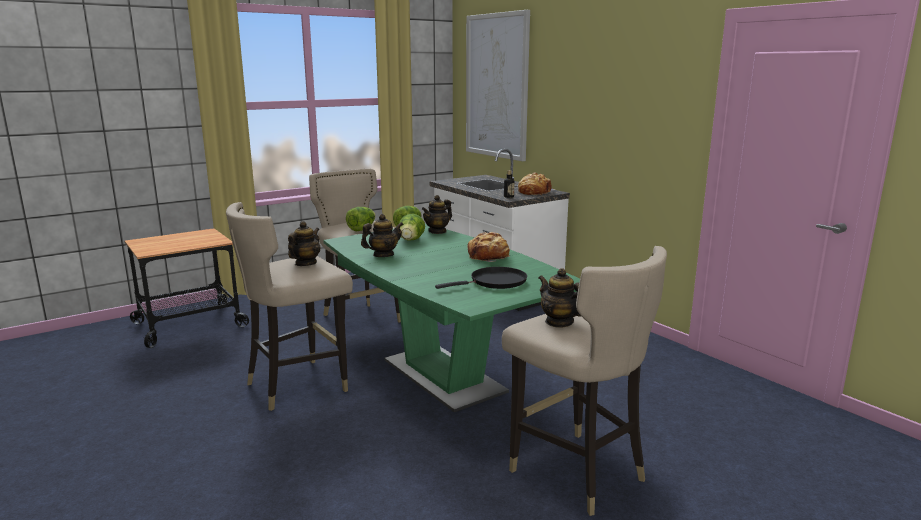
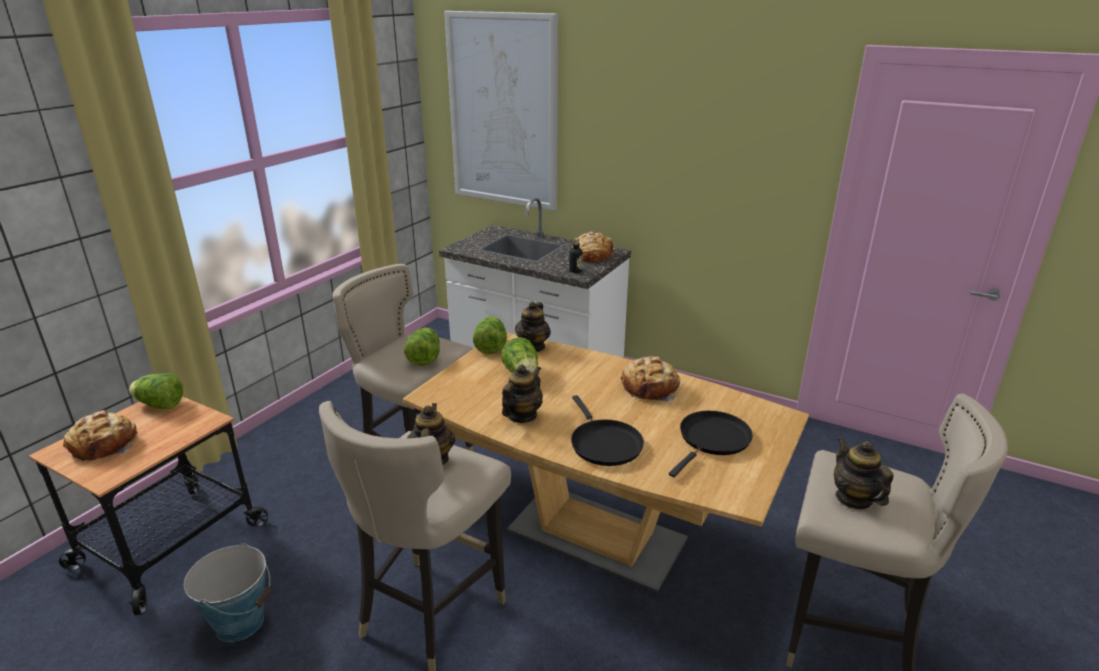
camera: 25 degrees left, 10 degrees up
(161, 242) = (105, 444): none -> bread
(192, 363) = (240, 622): none -> bucket
(204, 233) = (160, 405): none -> lettuce
(417, 272) = (604, 443): none -> black frying pan
(443, 376) = (596, 536): green dining table -> brown dining table
(559, 322) = (853, 498): teapot -> teapot turned 45 degrees clockwise

